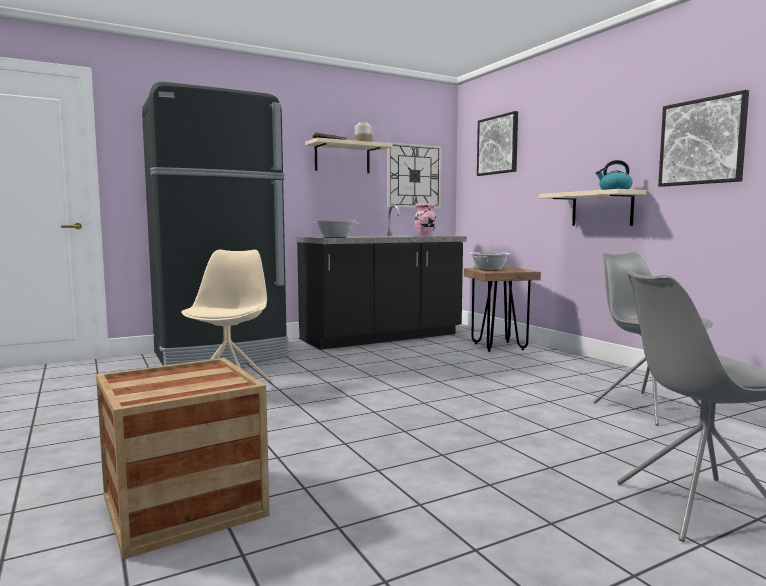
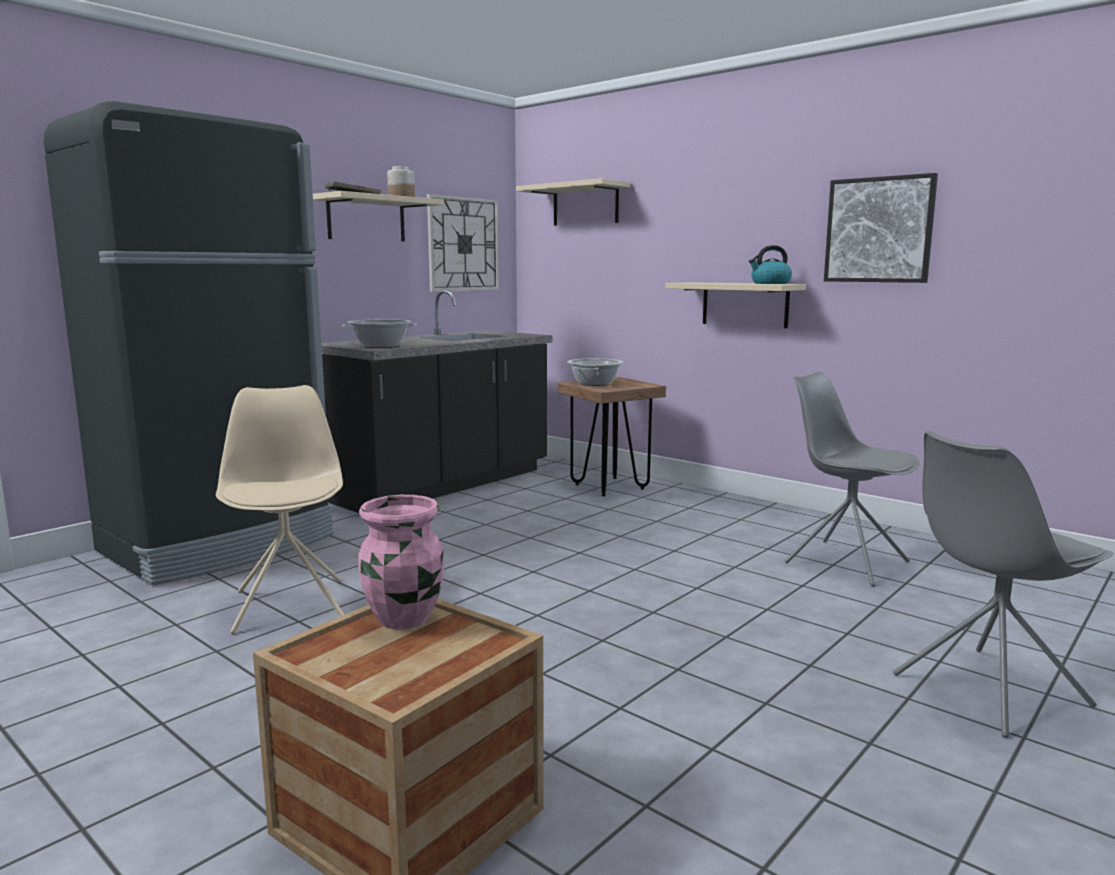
camera: 20 degrees left, 5 degrees up
(425, 235) = (484, 331): pink vase -> pink vase (404, 619)
(498, 145) = (585, 205): picture -> beige shelf

